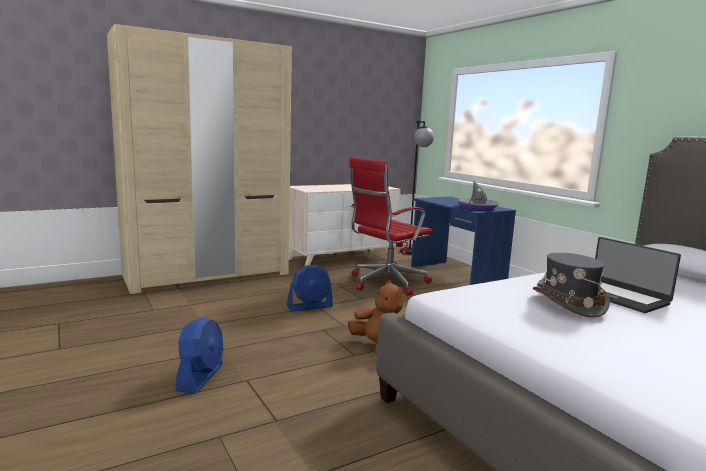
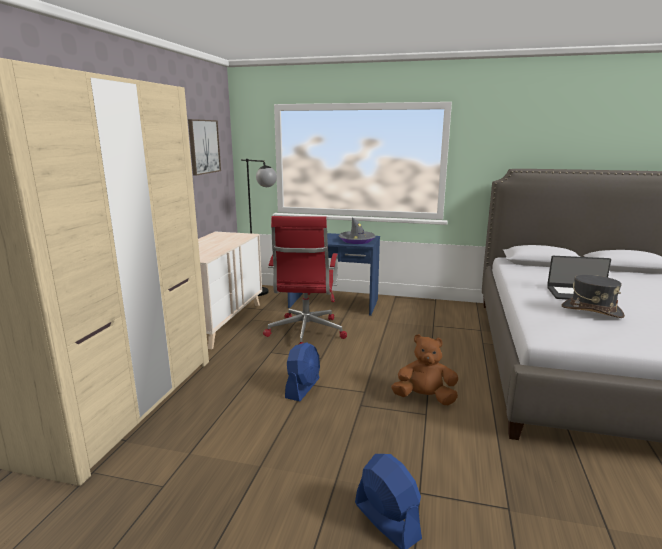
camera: 45 degrees left, 5 degrees up
(375, 106) = (203, 146): none -> picture

